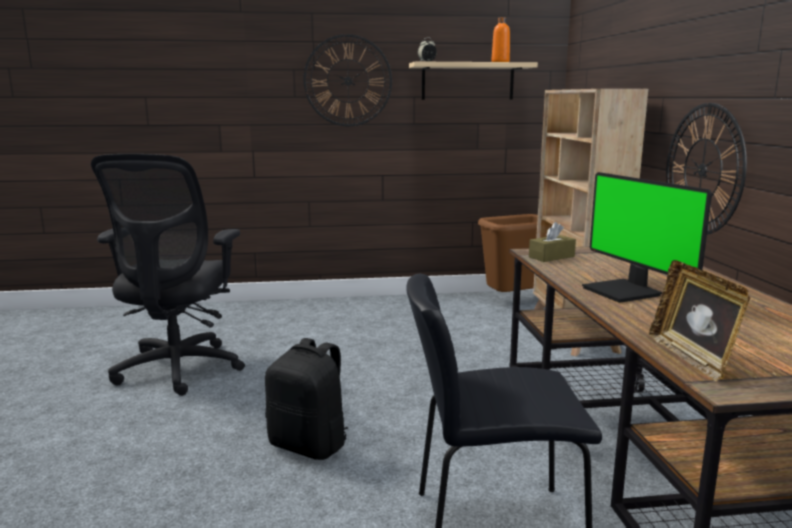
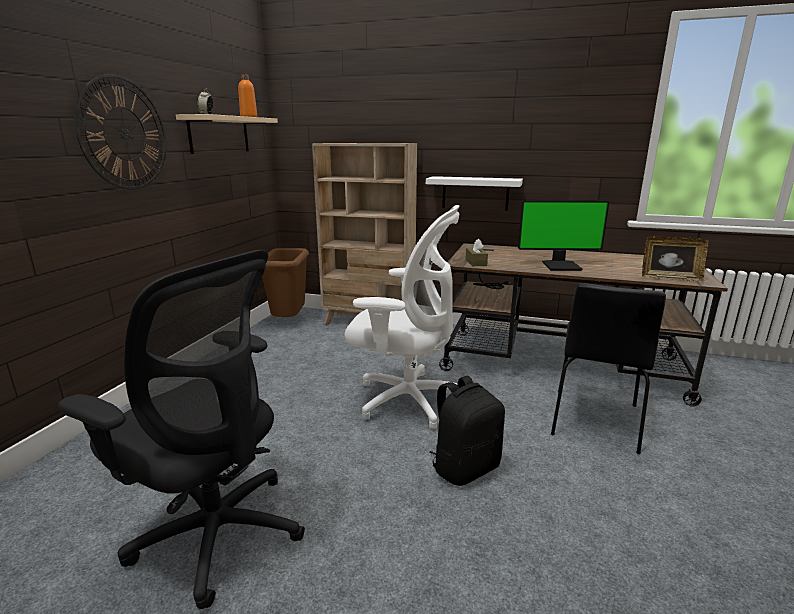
camera: 65 degrees left, 5 degrees up
(410, 388) = (402, 400): none -> white office chair
(702, 169) = (475, 193): wall clock -> white shelf

